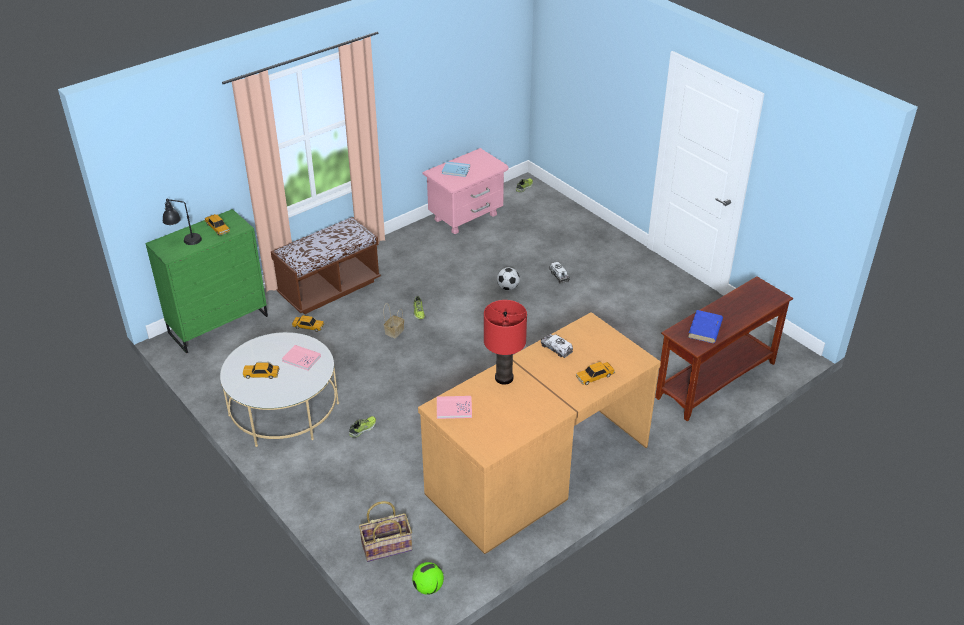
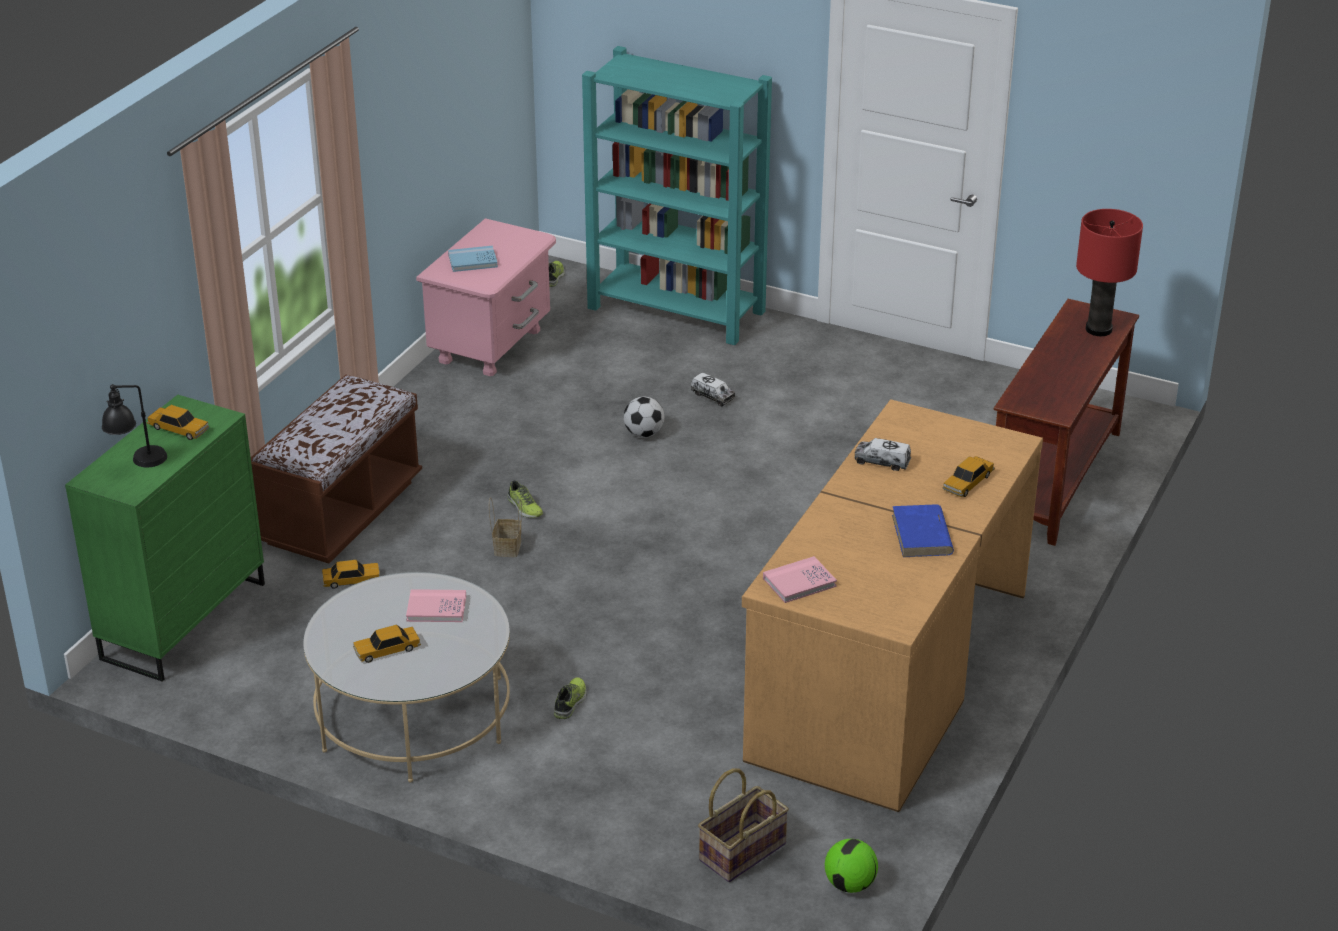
camera: 25 degrees left, 5 degrees down
(504, 378) = (838, 521): red table lamp -> red table lamp (1098, 329)
(575, 221) = (676, 310): none -> turquoise bookcase
(705, 329) = (1052, 387): blue book -> blue book (922, 535)

